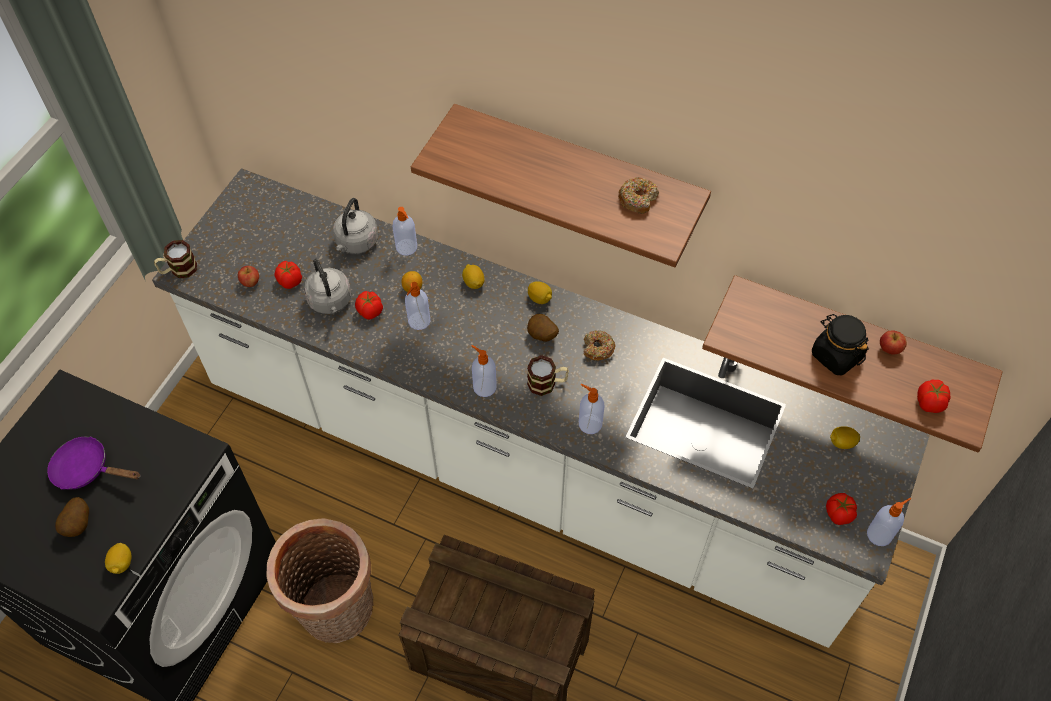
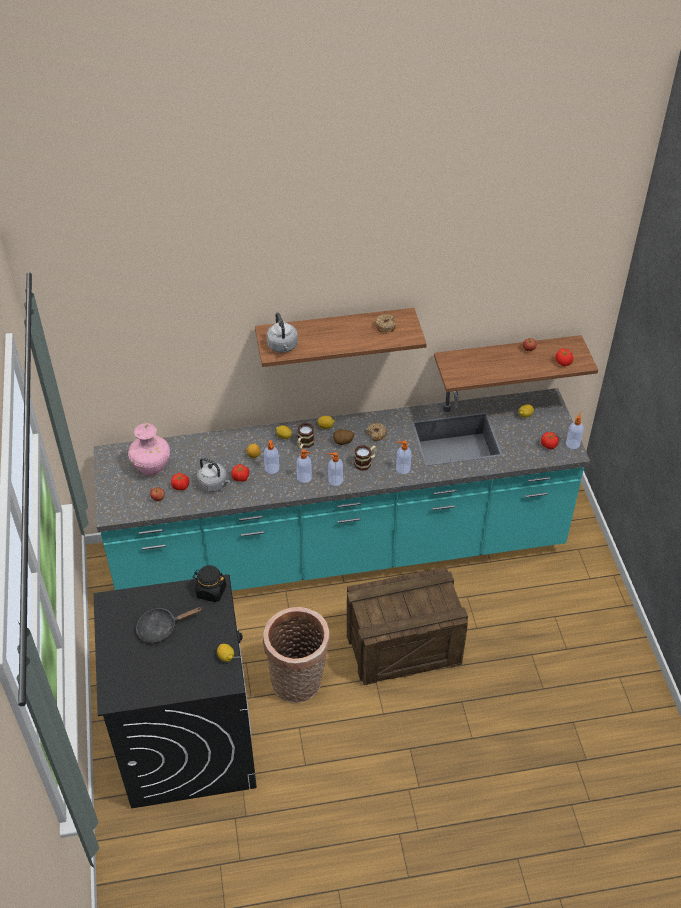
camera: 35 degrees left, 10 degrees down
(79, 525) = (183, 654): potato -> none
(87, 469) = (161, 628): purple frying pan -> black frying pan
(178, 270) = (108, 514): mug -> mug (304, 444)
(280, 235) = (152, 467): none -> pink vase
(356, 243) = (200, 450): grey kettle -> grey kettle (283, 347)
(407, 248) = (231, 438): soap dispenser -> soap dispenser (305, 478)
(525, 466) = (340, 552): white counter -> turquoise counter
(836, 355) = (508, 363): black jar -> black jar (211, 591)

